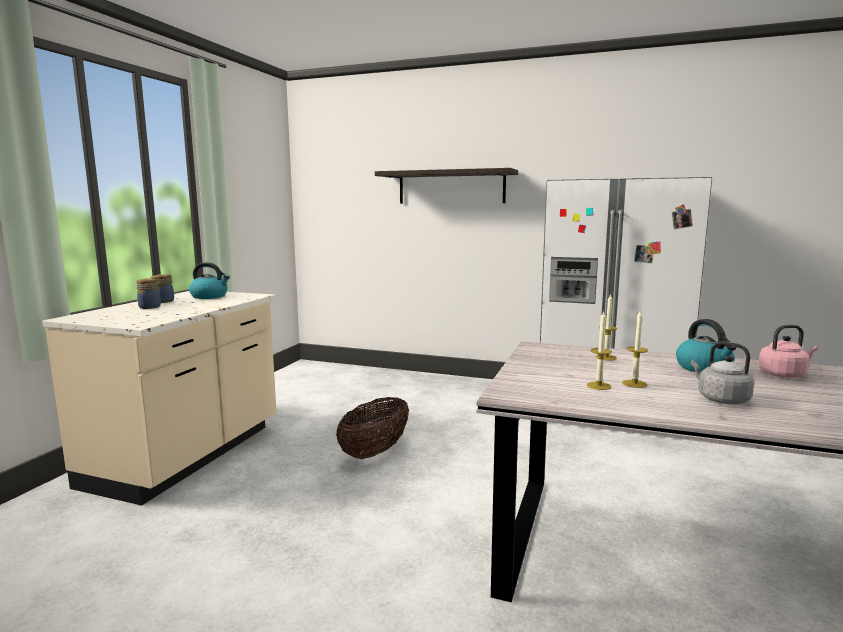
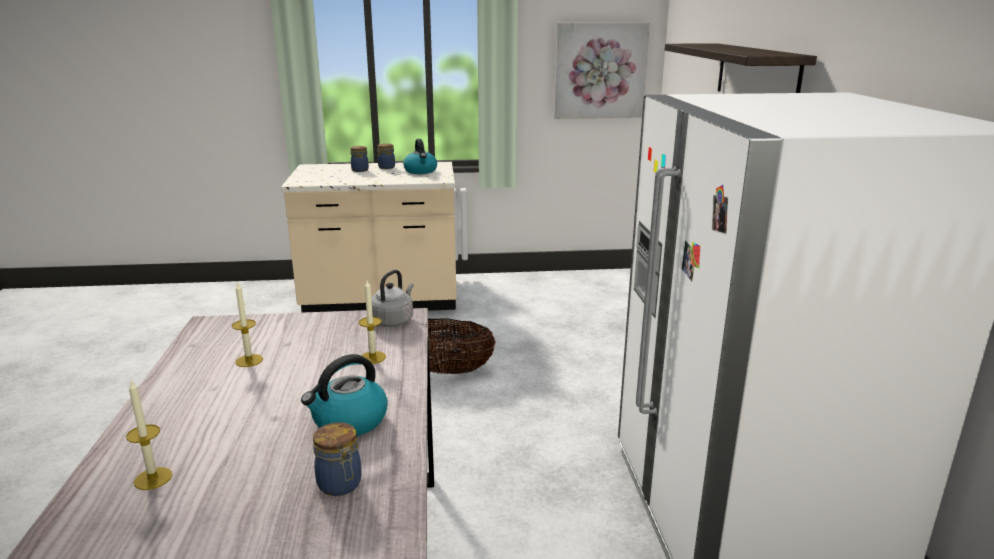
camera: 65 degrees right, 10 degrees up
(263, 201) = (599, 71): none -> picture
(634, 384) = (261, 378): candle -> candle (153, 478)
(720, 399) = (210, 429): grey kettle -> grey kettle (393, 320)
(784, 374) = (340, 485): pink kettle -> jar

